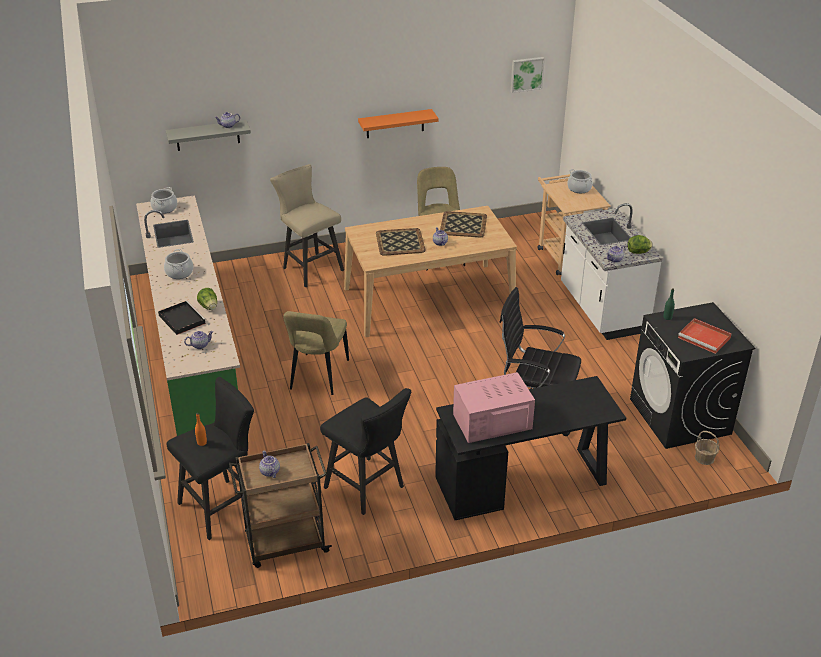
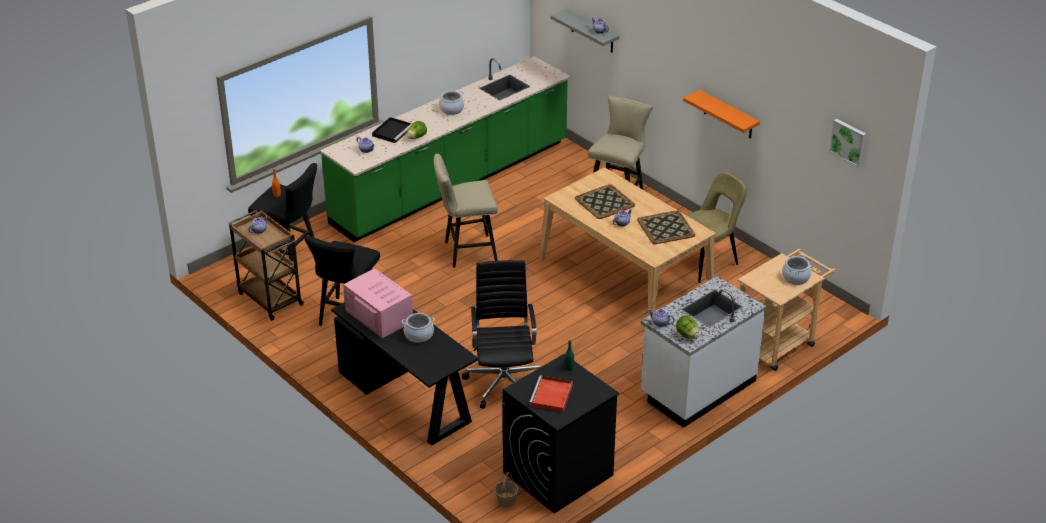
camera: 65 degrees right, 0 degrees up
(164, 208) = (537, 70): cooking pot -> cooking pot (418, 335)
(318, 377) = (466, 252): beige chair -> beige stool

